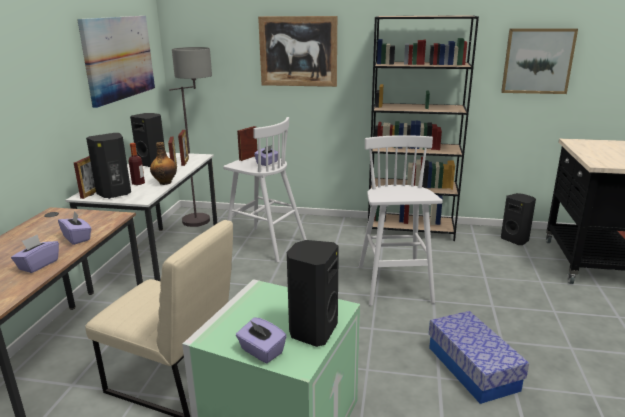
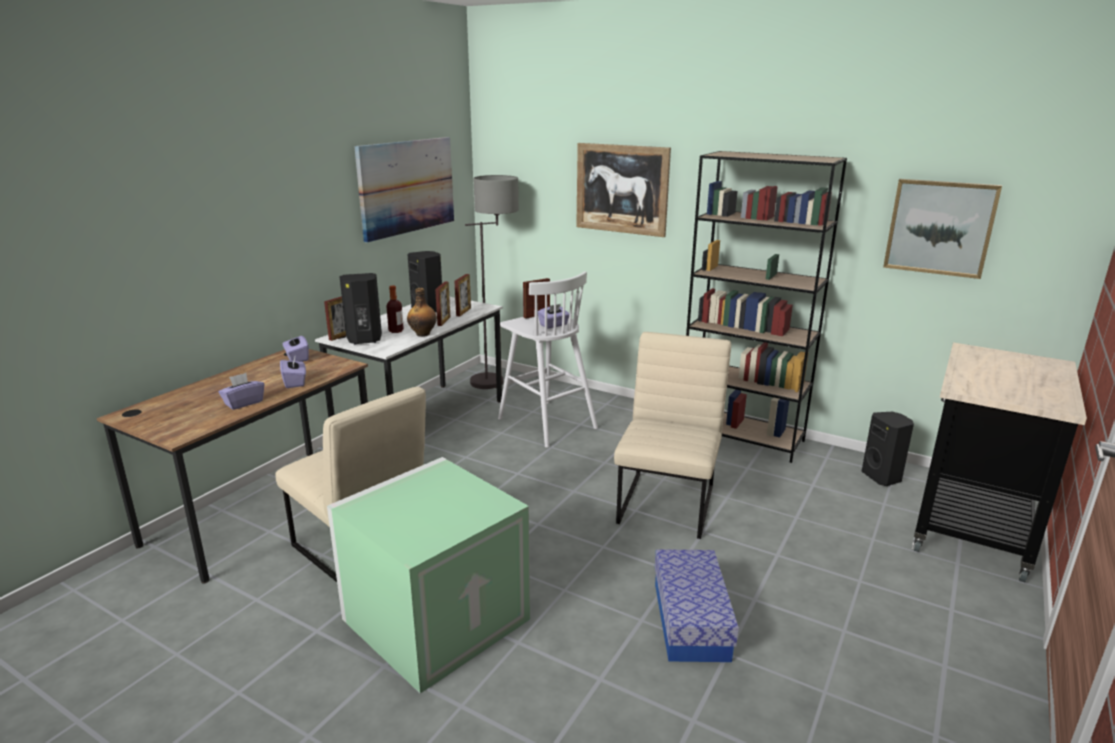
camera: 20 degrees right, 0 degrees up
(261, 351) = (390, 530): purple tissue box -> purple tissue box (297, 358)
(312, 331) = (454, 522): black speaker -> none
(394, 285) = (668, 502): white stool -> beige chair

